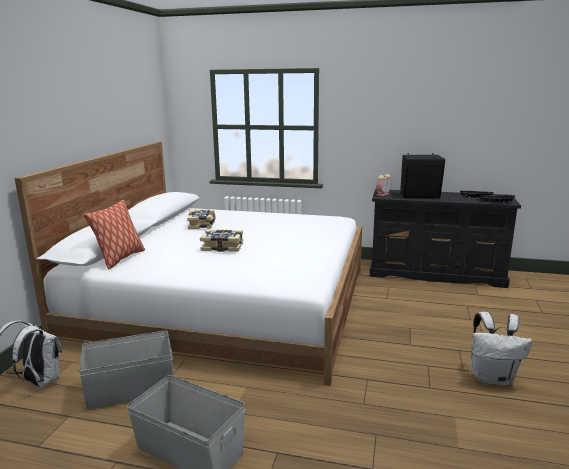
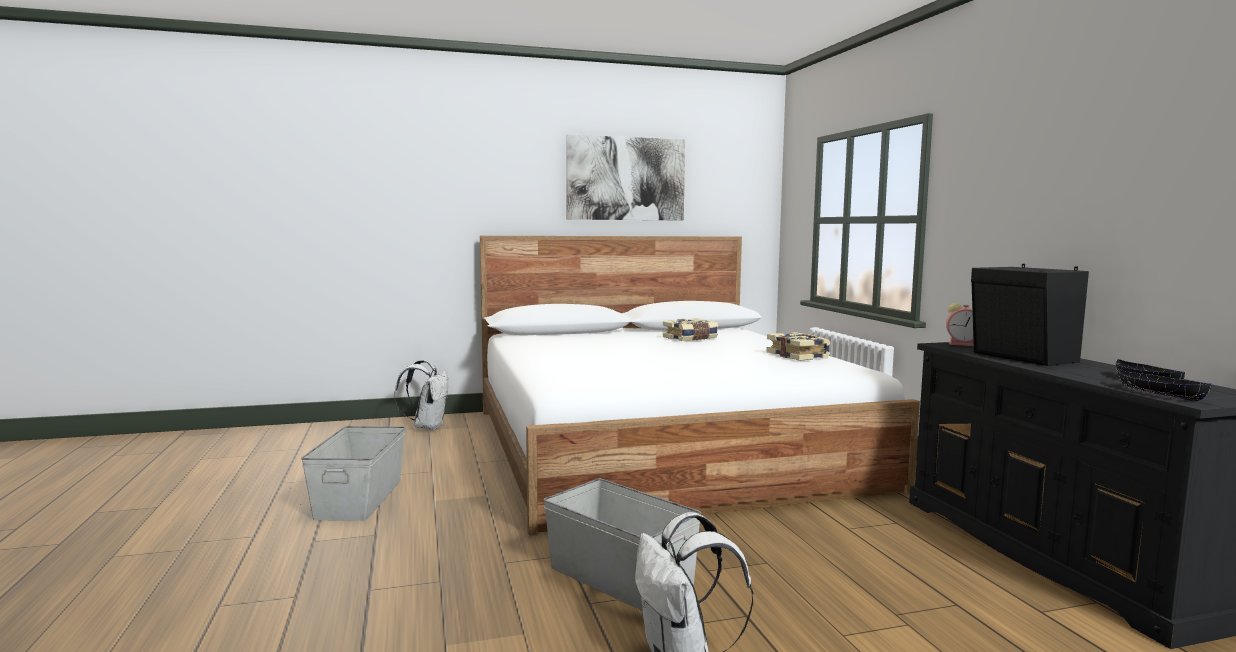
camera: 60 degrees right, 10 degrees down
(97, 104) = (626, 178): none -> picture
(120, 259) = (539, 338): pillow -> none
(131, 389) = (441, 455): grey storage box -> grey storage box (620, 578)
(222, 247) = (622, 350): book -> book (798, 356)

